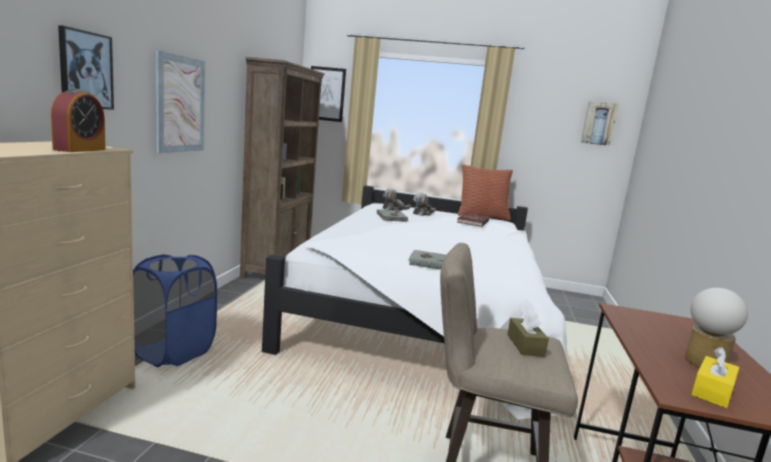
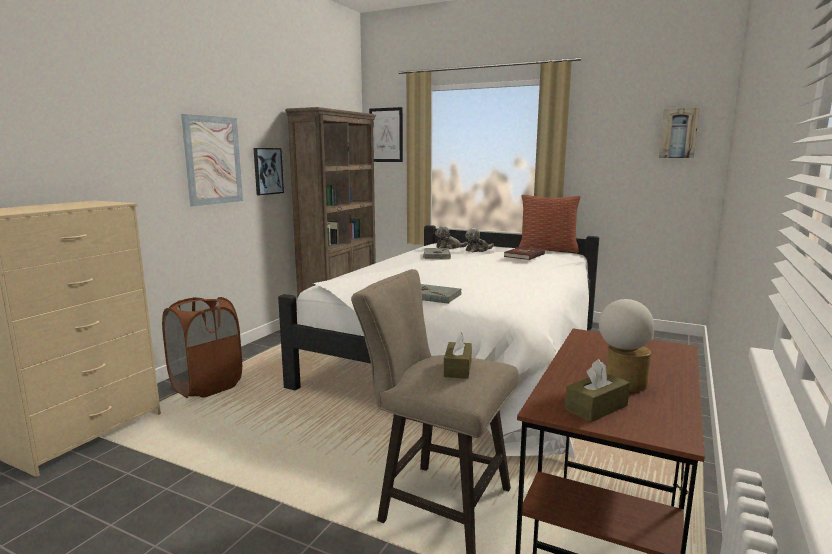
camera: 15 degrees right, 0 degrees up
(80, 149) = (86, 206): alarm clock -> none
(85, 70) = (110, 139): picture -> picture (267, 171)
(173, 352) = (206, 386): blue laundry basket -> brown laundry basket
(712, 391) = (596, 408): yellow tissue box -> brown tissue box

